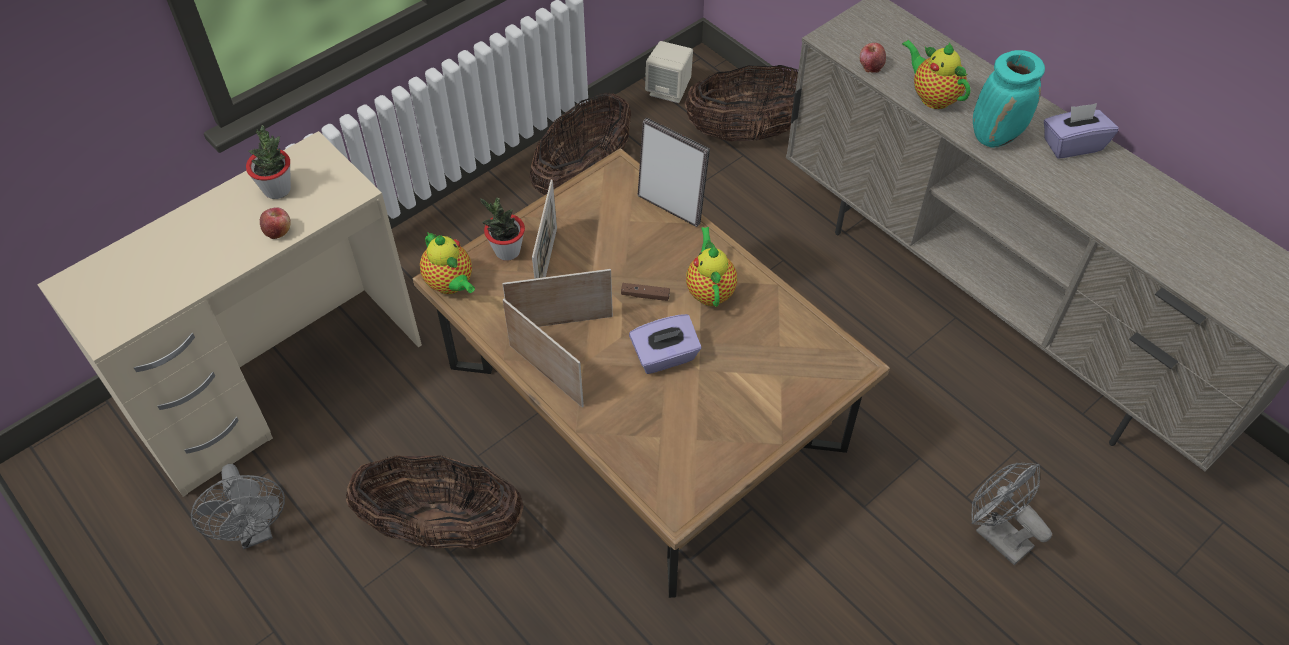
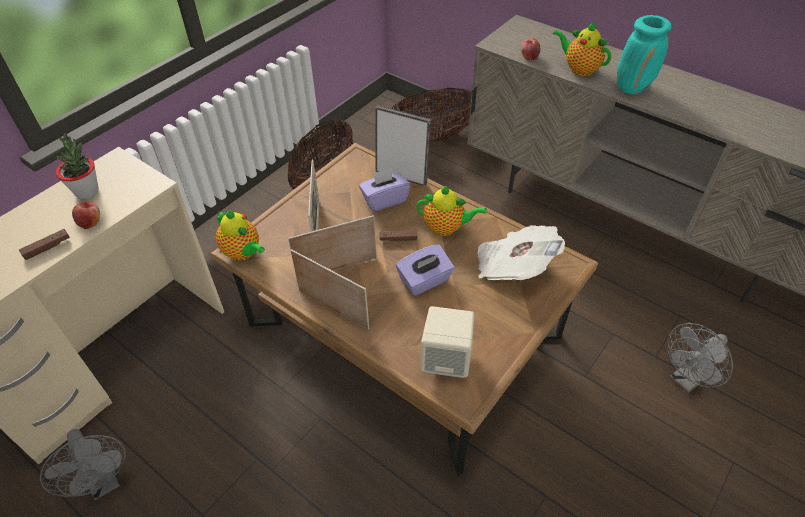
camera: 10 degrees left, 5 degrees down
(228, 256) = (47, 248): none -> brown game controller
(442, 527) = (263, 450): basket -> none
(507, 251) = (284, 223): potted plant -> none
(669, 90) = (372, 119): beige speaker -> beige speaker (446, 360)
(710, 290) = (446, 228): teapot -> teapot turned 120 degrees clockwise
(780, 356) = (513, 267): none -> newspaper
(996, 534) = (686, 380): grey fan -> grey fan turned 75 degrees counterclockwise
(1072, 144) = (687, 86): purple tissue box -> purple tissue box (384, 200)

